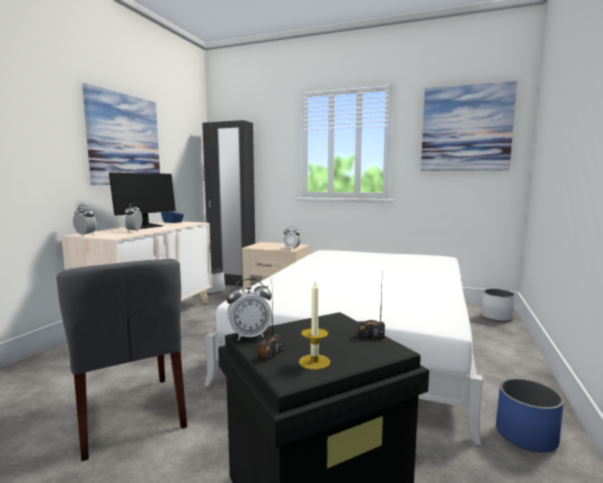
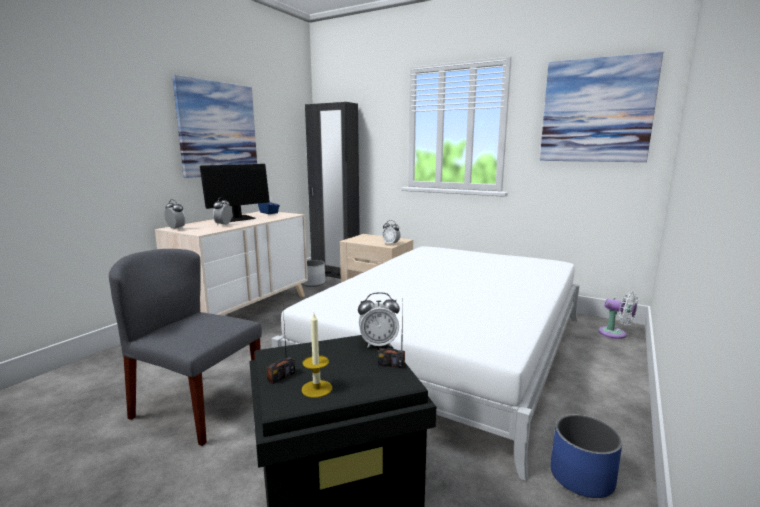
camera: 10 degrees right, 5 degrees up
(130, 414) = (197, 407): grey chair -> grey chair turned 135 degrees clockwise
(250, 336) = (275, 354): alarm clock -> alarm clock (378, 344)
(496, 317) = (615, 334): white planter -> white fan

